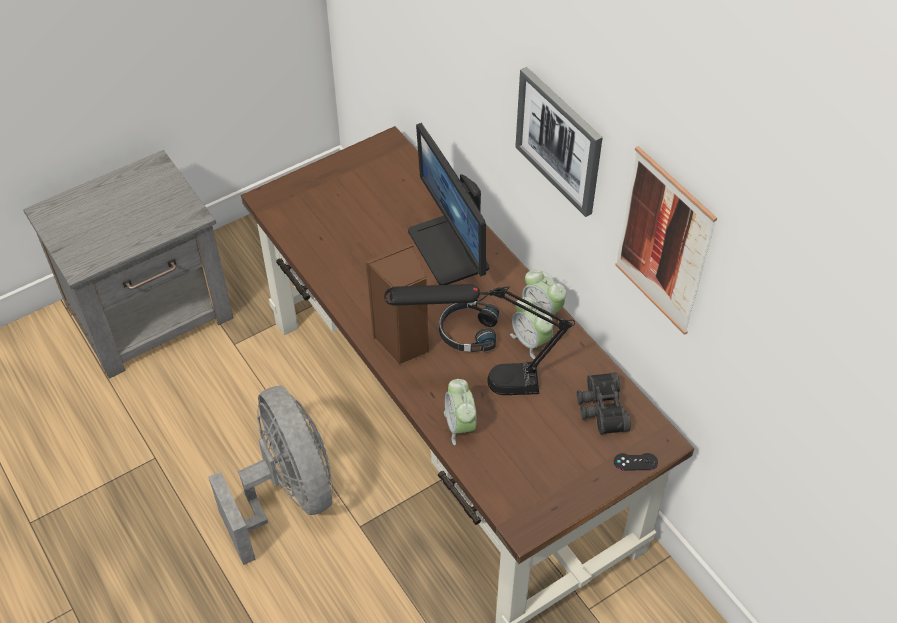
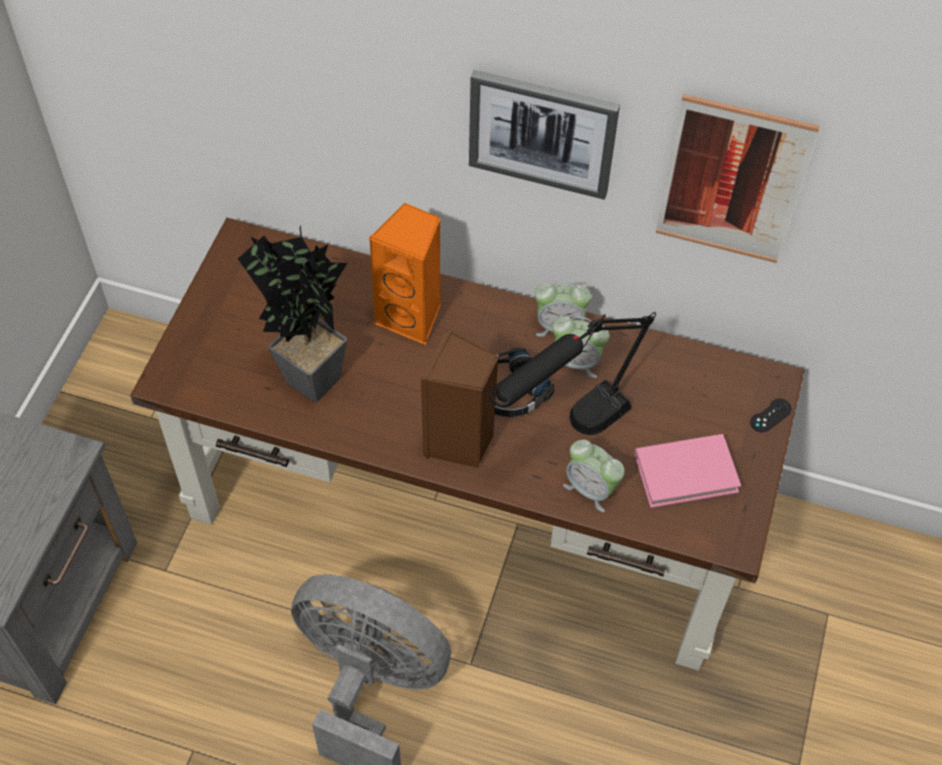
camera: 40 degrees left, 5 degrees up
(354, 244) = (310, 372): none -> potted plant
(450, 249) = (412, 316): monitor -> orange speaker
(535, 458) = (685, 473): none -> pink book
(600, 409) = (697, 387): black binoculars -> none

